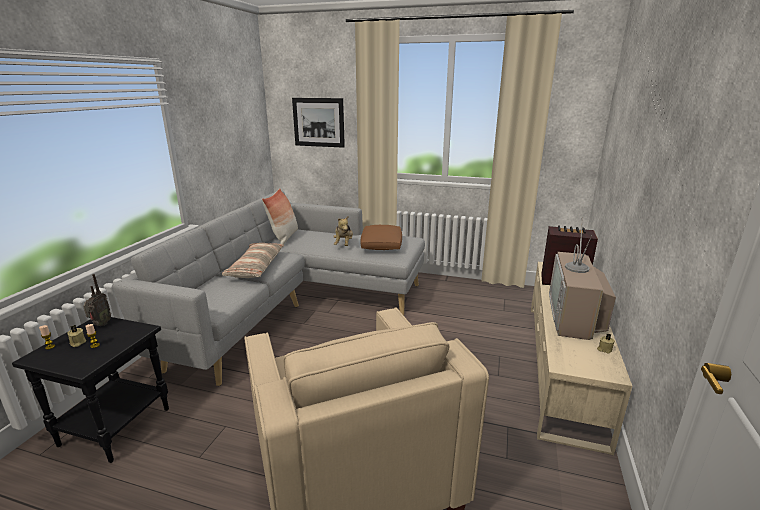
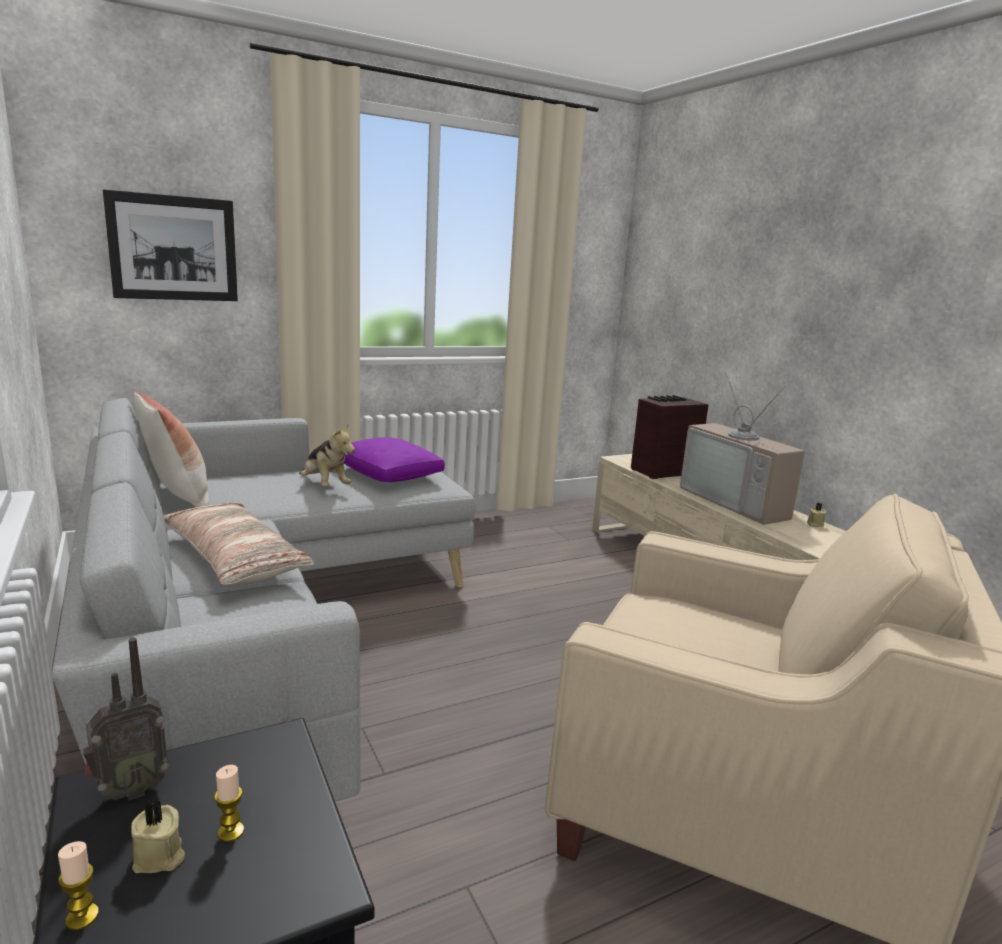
camera: 45 degrees left, 5 degrees down
(100, 325) = (129, 790): radio -> radio turned 90 degrees clockwise
(381, 245) = (387, 474): brown pillow -> purple pillow

